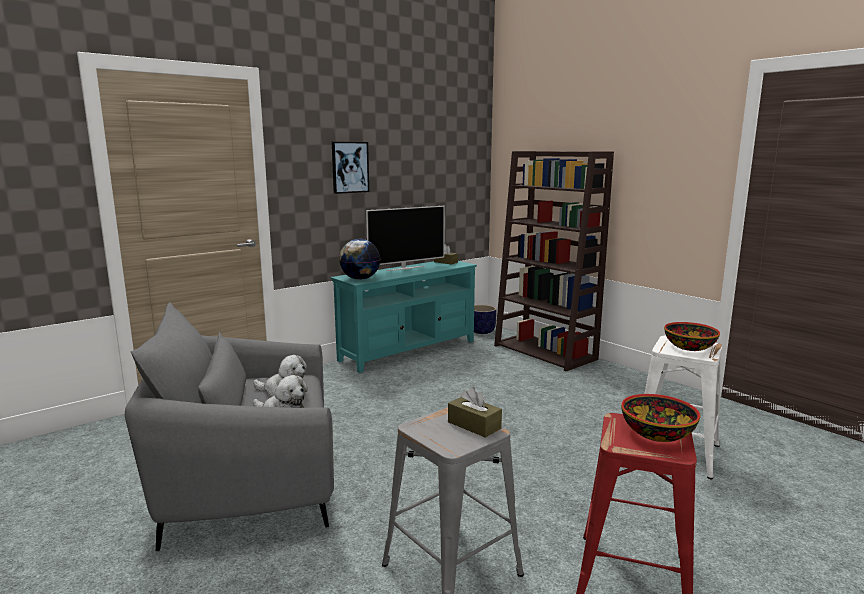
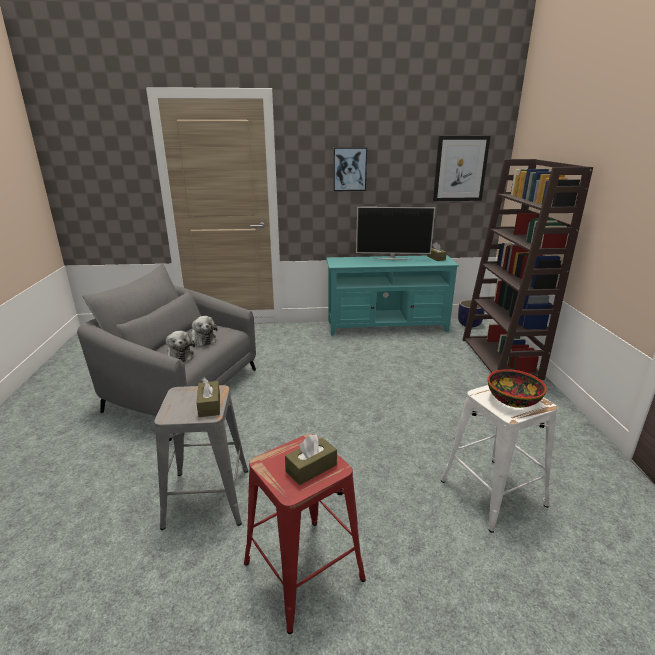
camera: 35 degrees right, 10 degrees up
(360, 279) = (341, 263): globe -> none
(452, 165) = (460, 169): none -> picture
(658, 434) = (311, 468): bowl -> brown tissue box

